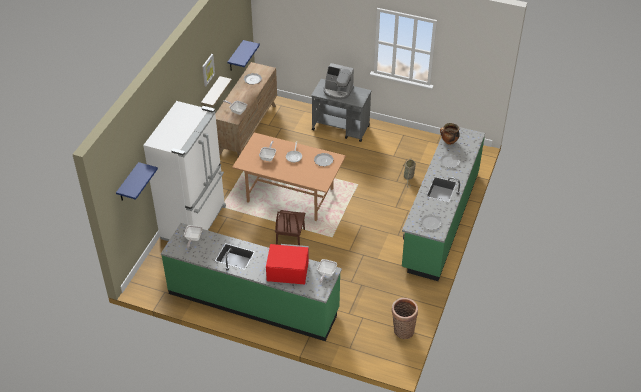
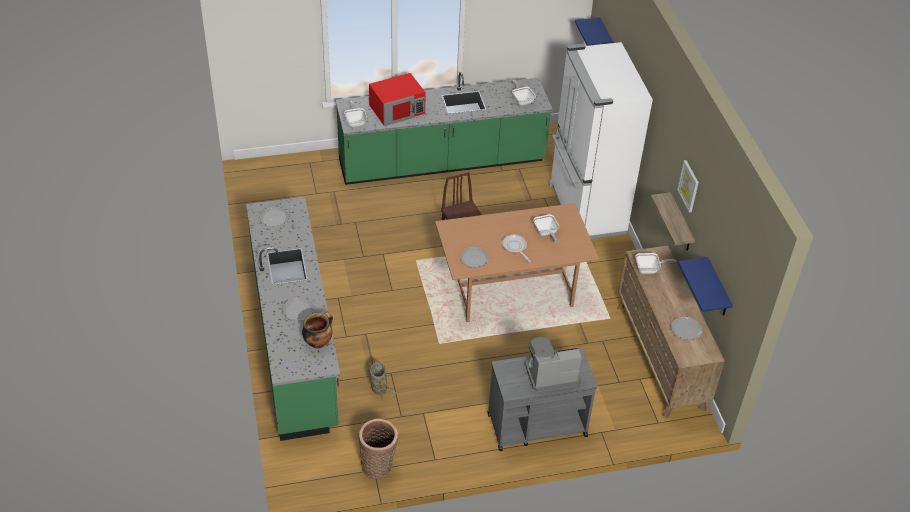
camera: 145 degrees right, 0 degrees up
(402, 330) = (265, 198): basket -> basket (378, 466)

